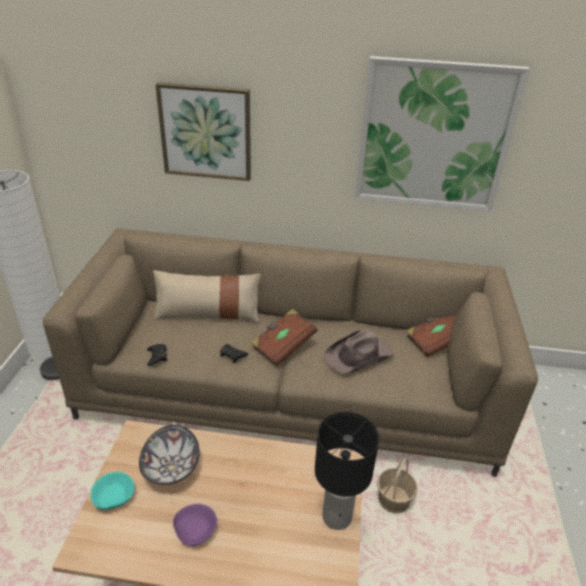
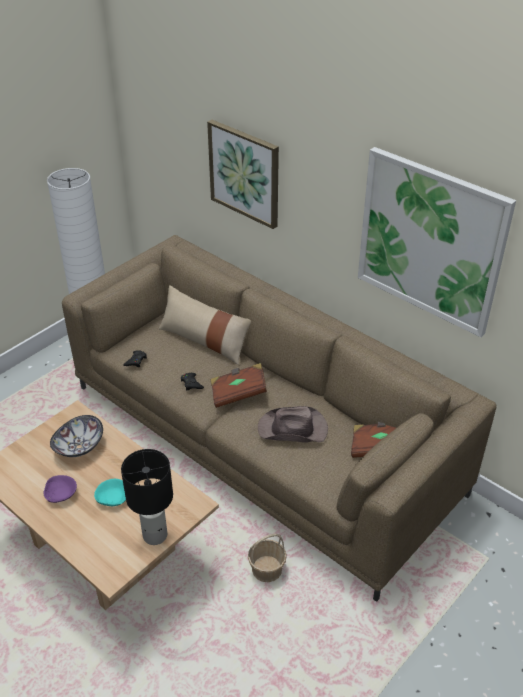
camera: 35 degrees right, 5 degrees up
(114, 496) = (31, 448): turquoise bowl -> turquoise bowl (113, 498)

